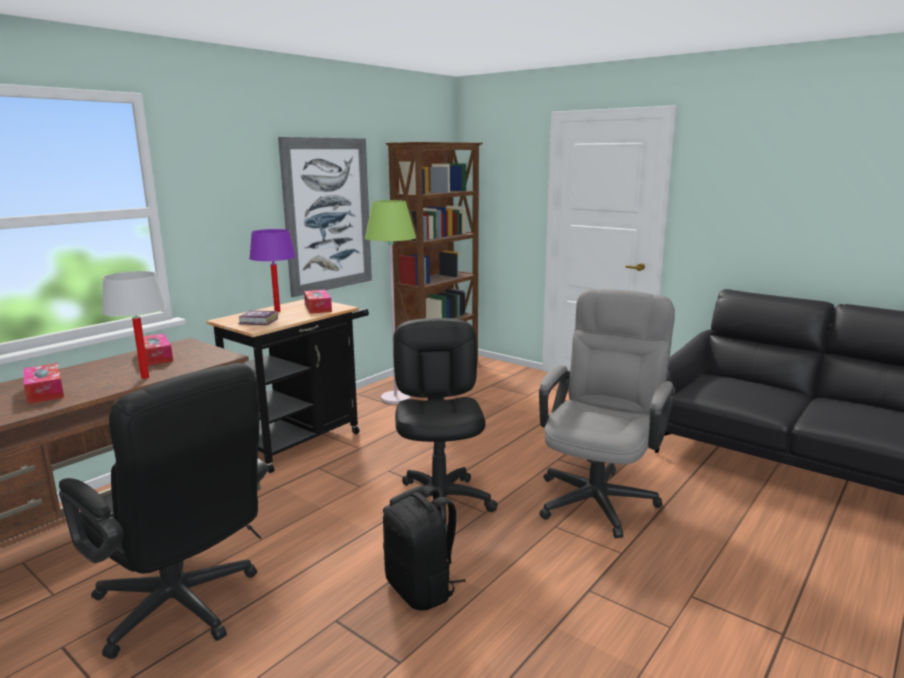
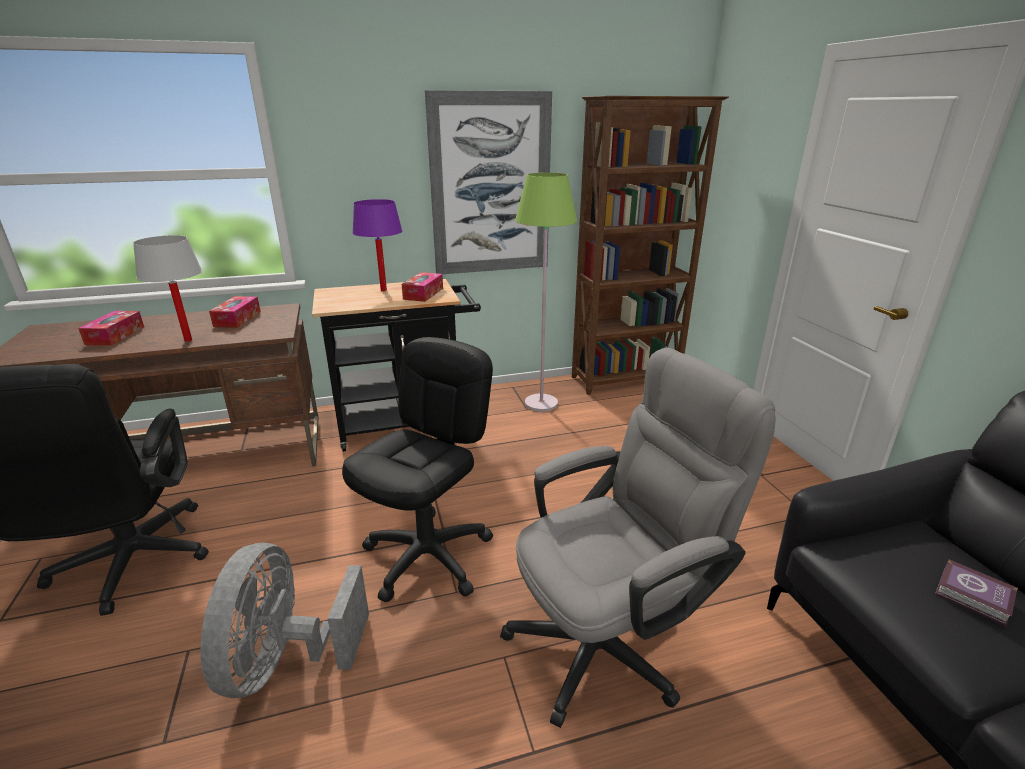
camera: 35 degrees right, 10 degrees up
(258, 321) = (345, 299): book -> book (975, 598)
(422, 589) = (286, 660): black backpack -> grey fan

